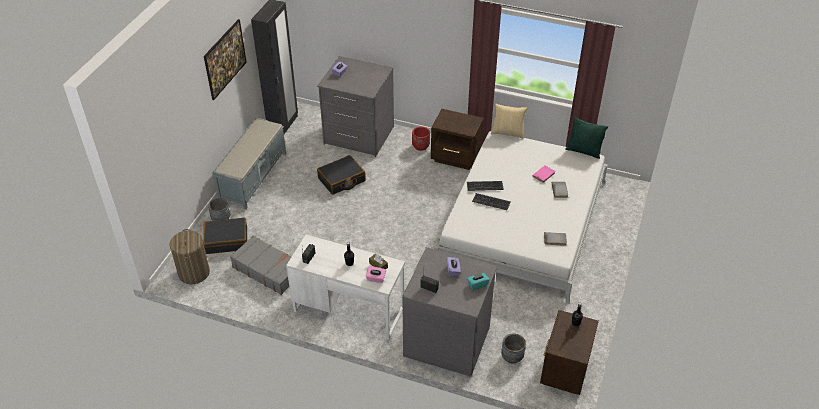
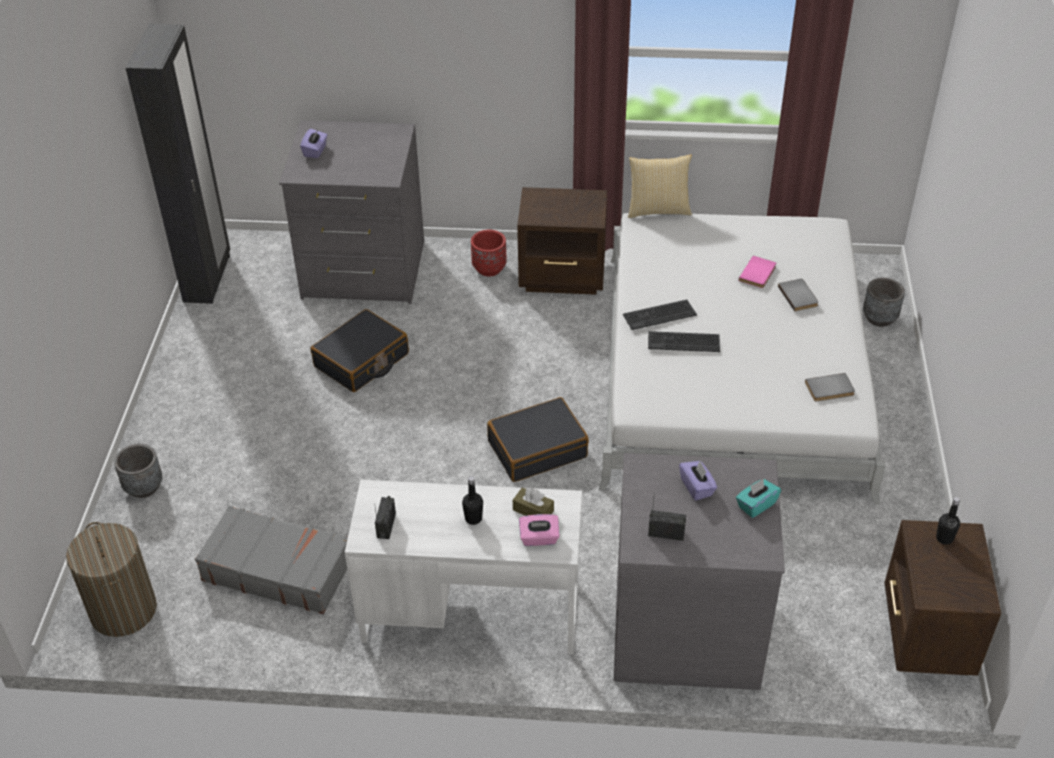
camera: 15 degrees left, 0 degrees up
(226, 240) = (170, 528): black suitcase -> black suitcase (537, 449)
(227, 70) = (99, 177): picture -> none
(253, 176) = (182, 388): grey bench -> none
(512, 357) = (820, 632): grey planter -> grey planter (879, 318)
(583, 151) = (808, 218): green pillow -> none

